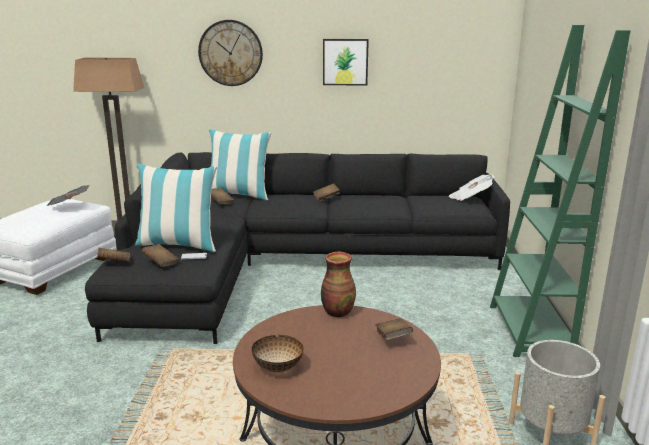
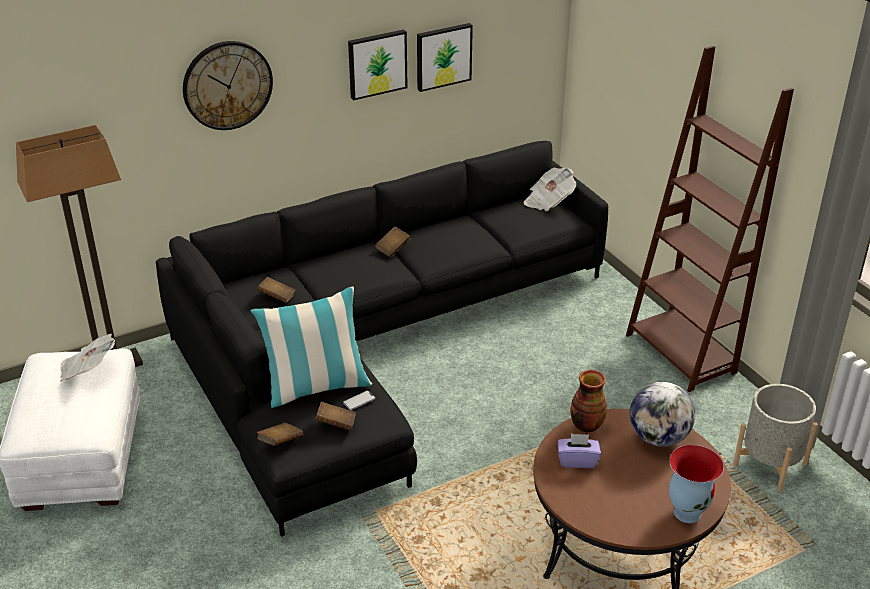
camera: 30 degrees left, 15 degrees up
(239, 194) = (278, 273): pillow -> none
(278, 368) = (604, 508): bowl -> none
(299, 330) = (577, 460): none -> purple tissue box
(353, 398) = (687, 512): none -> vase
(393, 338) = (658, 438): brown book -> globe
(400, 68) = (443, 56): none -> picture
(530, 330) = (680, 353): green bookcase -> brown bookcase

